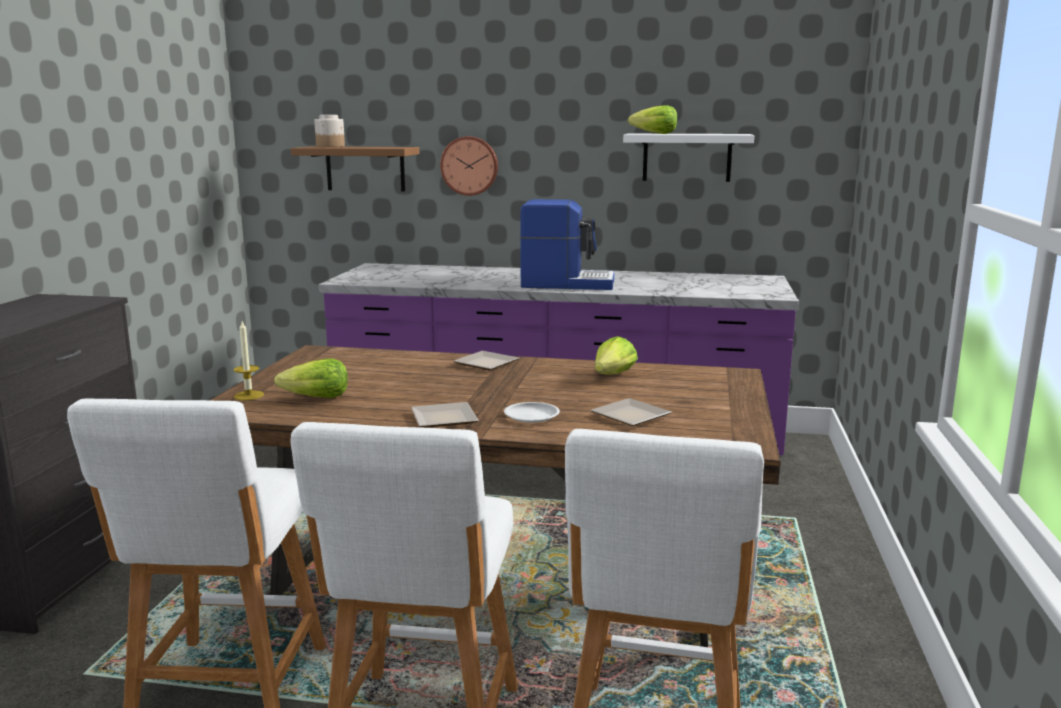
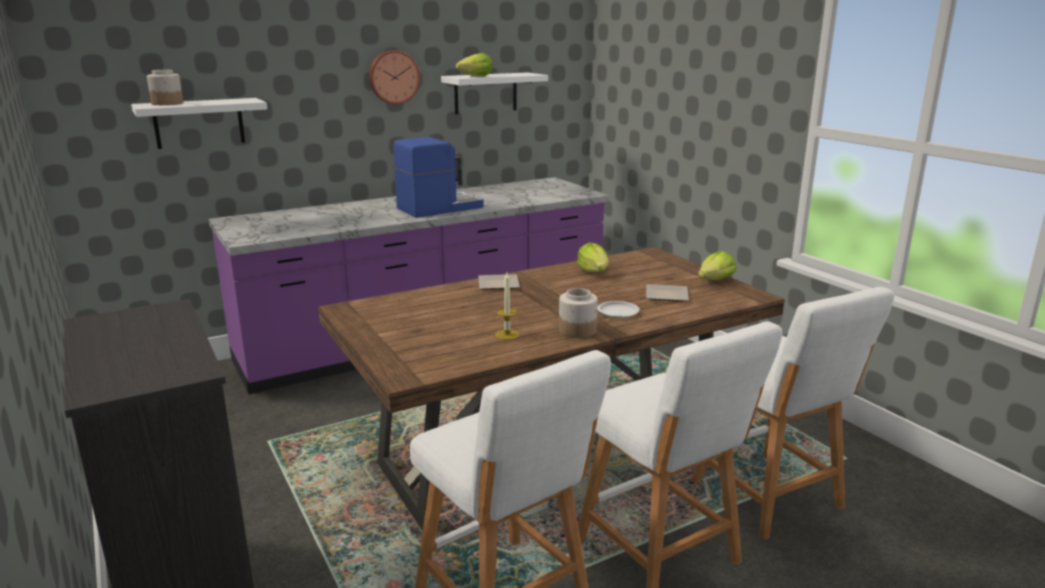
camera: 40 degrees left, 5 degrees up
(248, 395) = (395, 359): candle -> candle (507, 334)
(316, 398) = (453, 344): lettuce -> lettuce (715, 281)
(365, 168) = (199, 123): brown shelf -> white shelf
(446, 419) = (578, 330): plate -> jar
(470, 165) = (308, 112): wall clock -> wall clock (393, 77)

